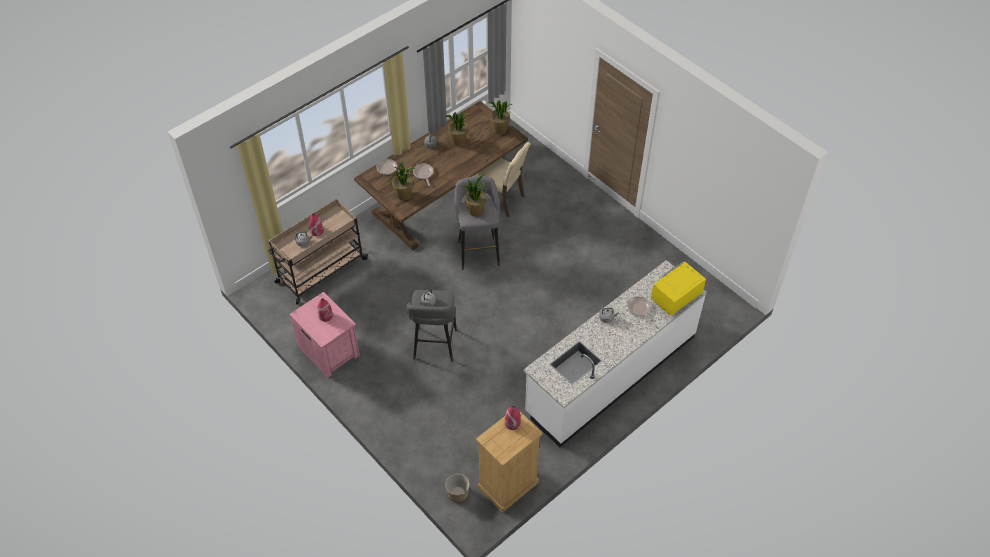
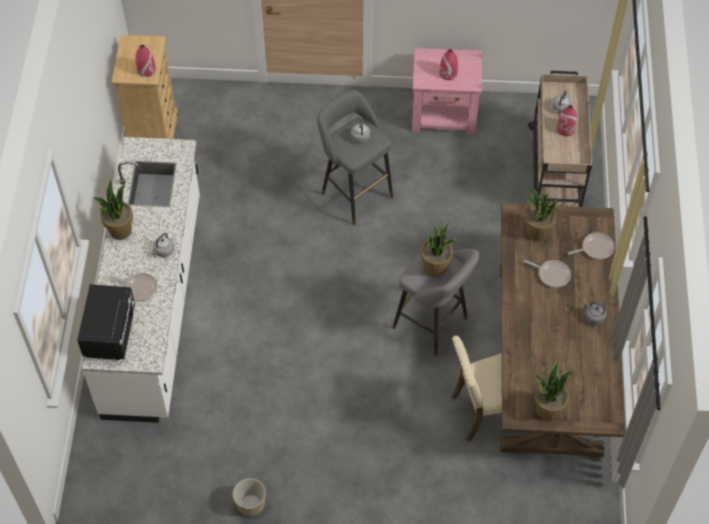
camera: 135 degrees right, 5 degrees up
(458, 141) = (571, 349): potted plant -> potted plant (120, 230)
(458, 493) = (190, 97): planter -> planter (250, 504)
(675, 298) = (111, 332): yellow microwave -> black microwave

